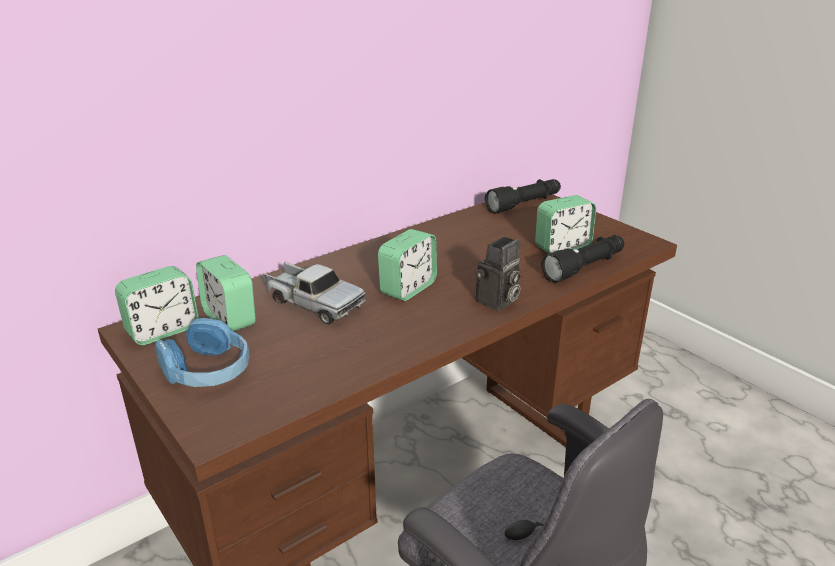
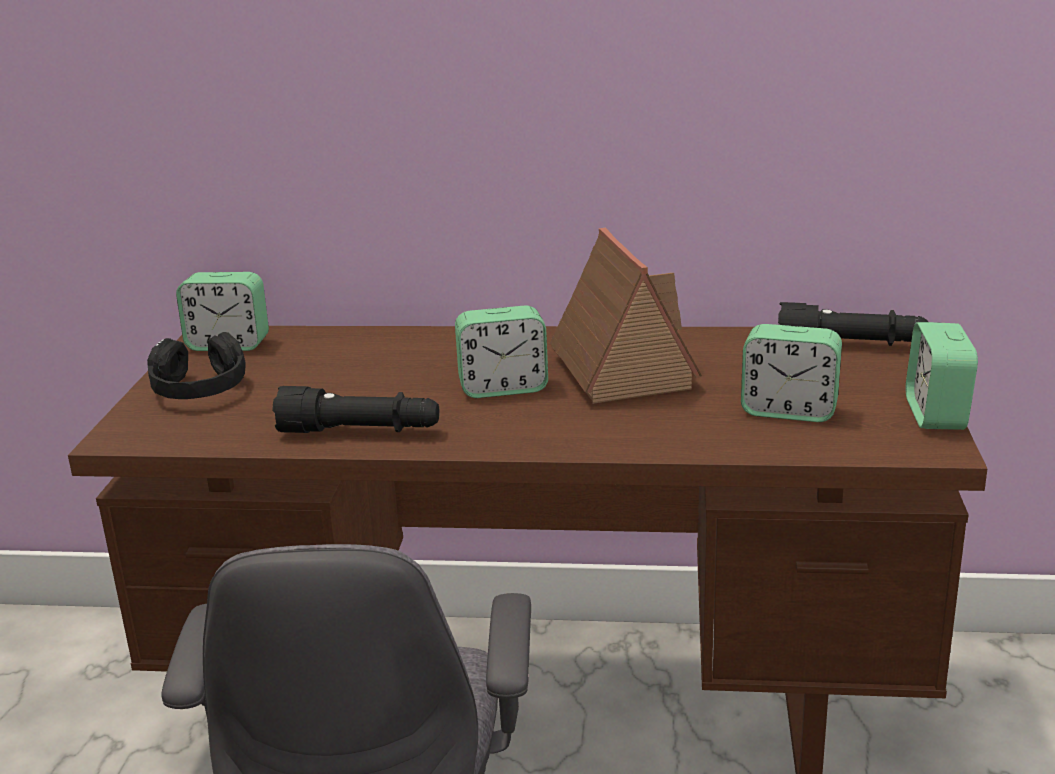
camera: 45 degrees right, 5 degrees down
(207, 370) = (200, 389): blue headphones -> black headphones
(229, 319) = (293, 354): alarm clock -> alarm clock (935, 414)
(313, 303) = (386, 368): toy truck -> none
(447, 254) = (620, 369): none -> toy house
(497, 302) = (570, 437): camera -> none
(585, 267) = (766, 444): black flashlight -> black flashlight (360, 432)

